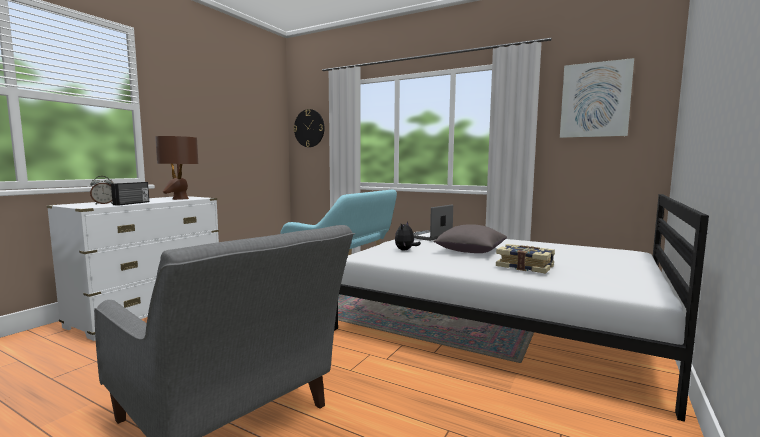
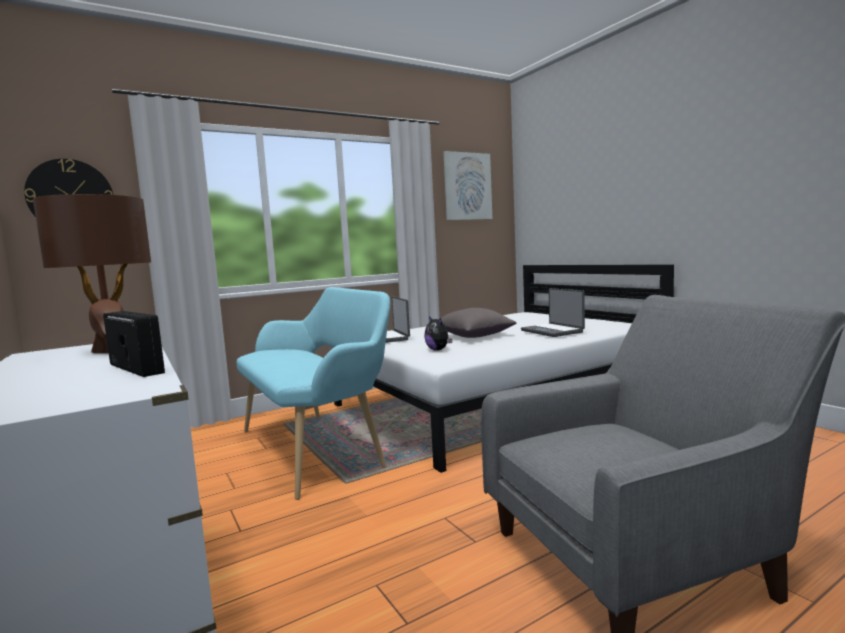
camera: 60 degrees left, 0 degrees up
(104, 204) = (79, 386): alarm clock -> none
(525, 267) = (553, 331): book -> laptop

